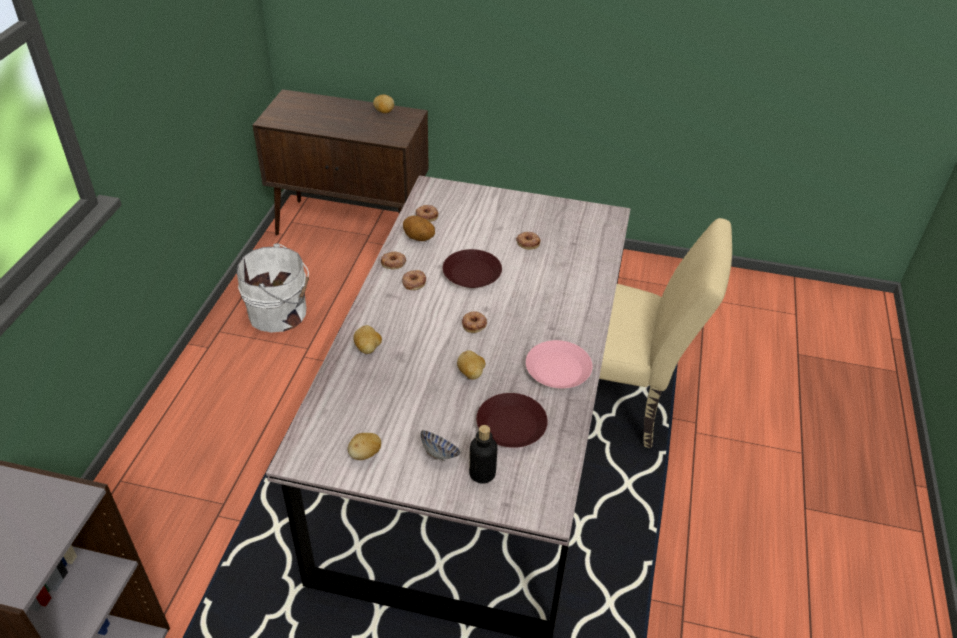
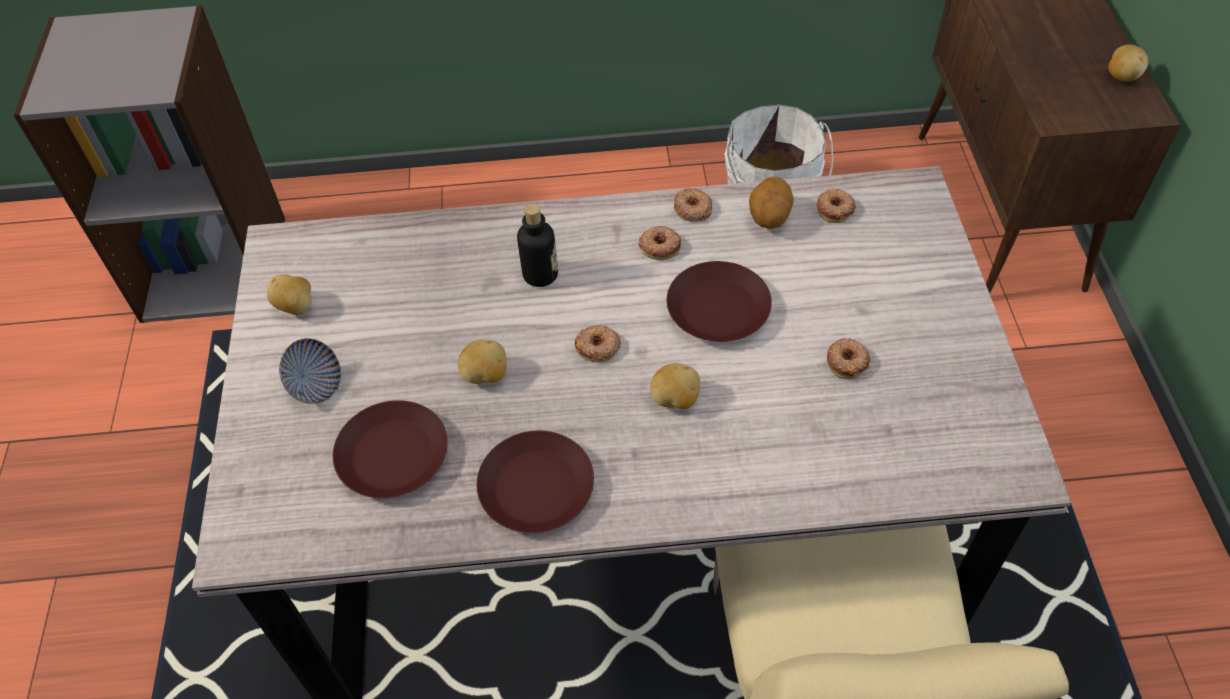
camera: 75 degrees right, 10 degrees up
(368, 348) = (493, 243): potato -> potato (675, 399)
(482, 473) = (290, 445): bottle -> bottle (540, 275)
(558, 369) = (538, 488): pink plate -> brown plate

